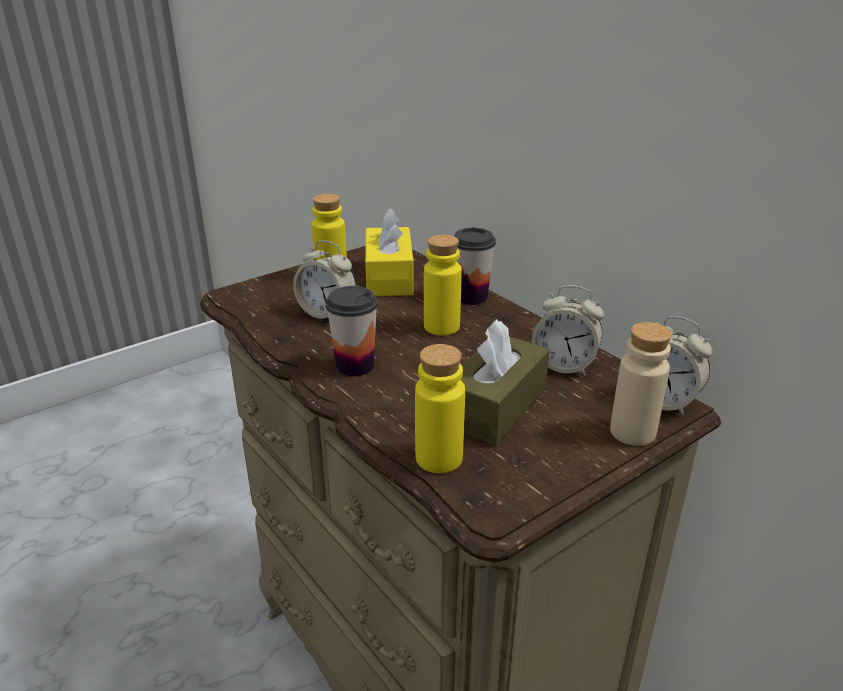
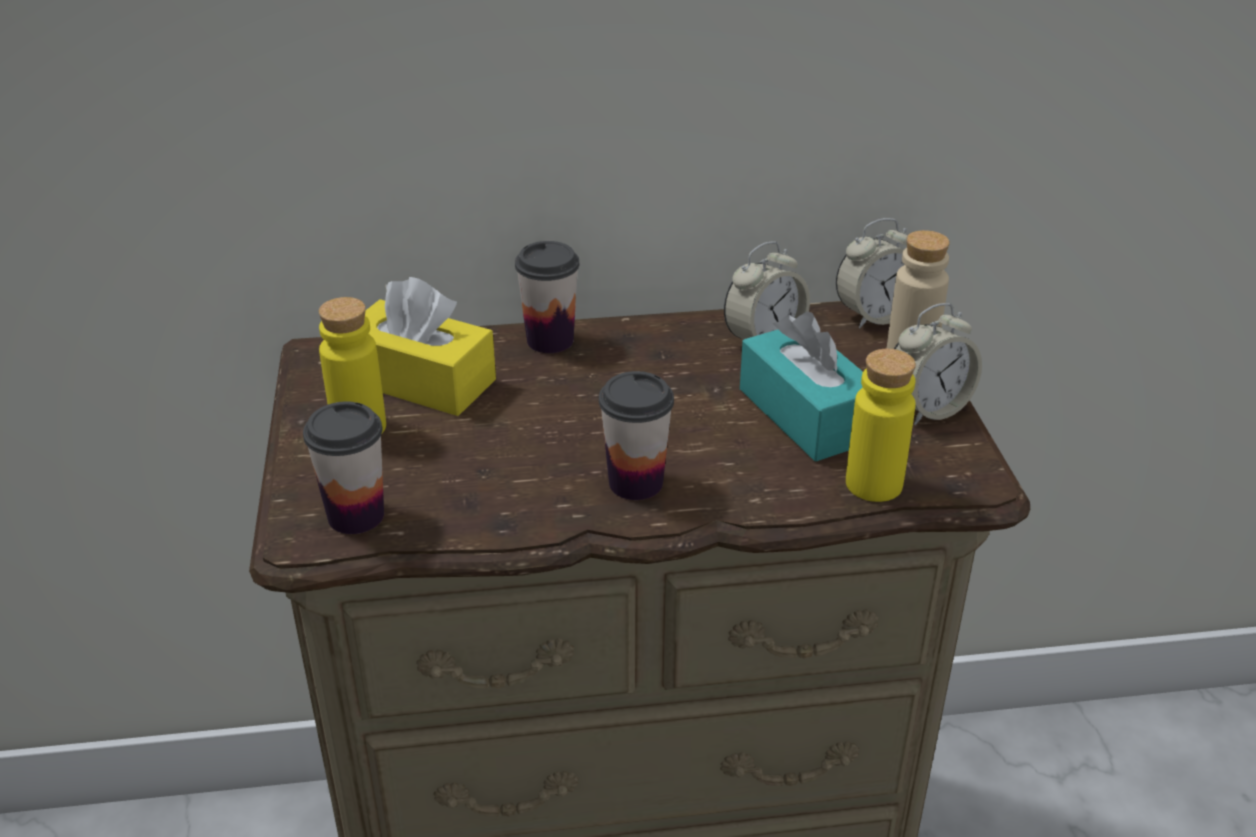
camera: 60 degrees left, 5 degrees up
(257, 299) = (356, 516): none -> cup
(327, 313) = (471, 464): alarm clock -> alarm clock (927, 408)
(441, 326) = (601, 387): yellow bottle -> none
(495, 406) = (806, 414): brown tissue box -> turquoise tissue box

